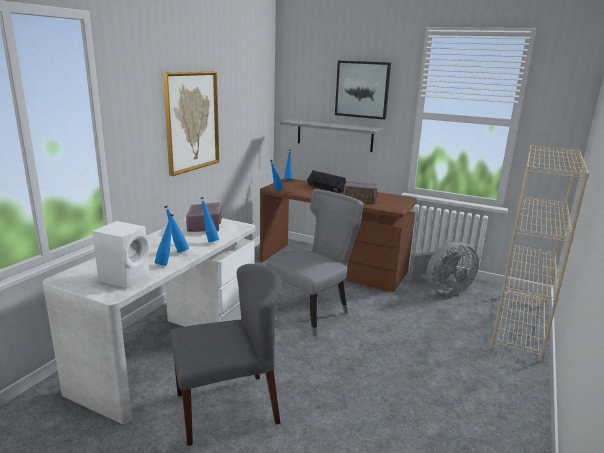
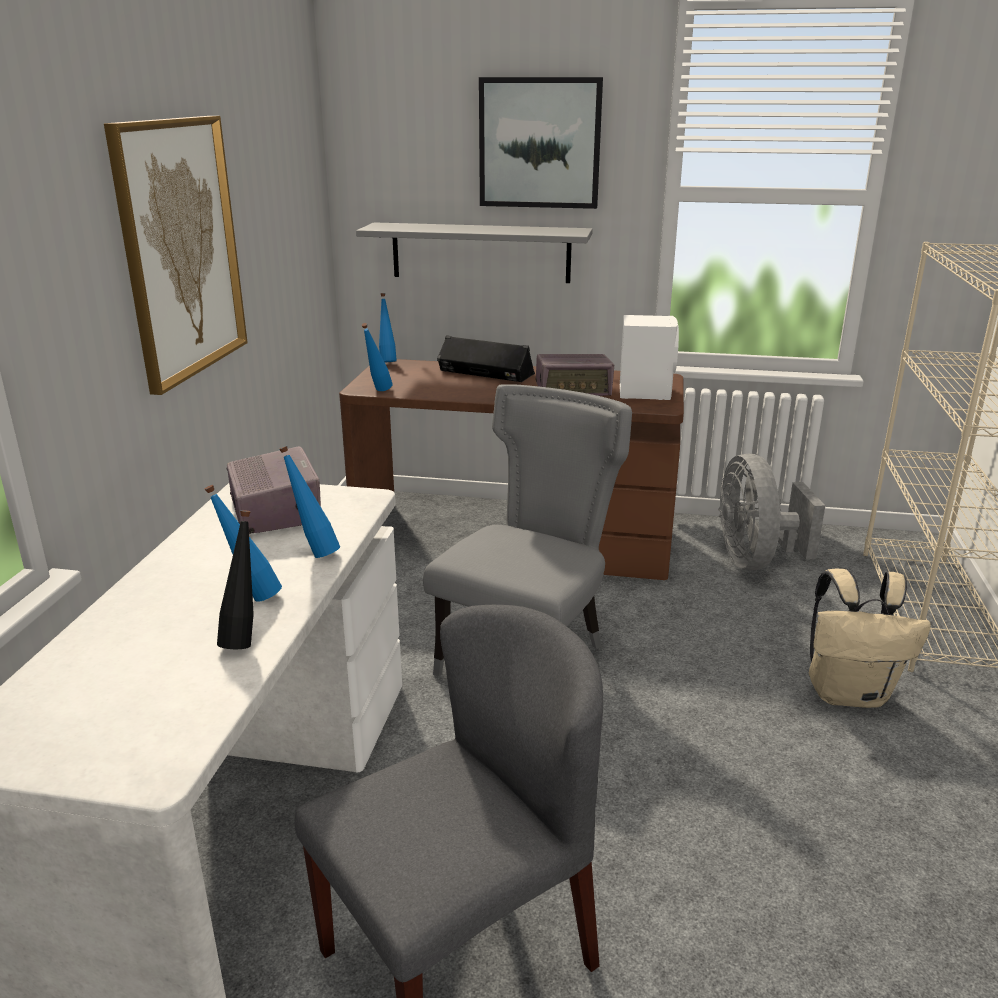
camera: 15 degrees left, 5 degrees up
(126, 278) = (161, 707): white speaker -> white speaker (645, 392)
(166, 263) = (245, 639): blue bottle -> black bottle
(442, 291) = (755, 560): grey fan -> grey fan turned 120 degrees clockwise
(454, 351) = (849, 693): none -> beige backpack

